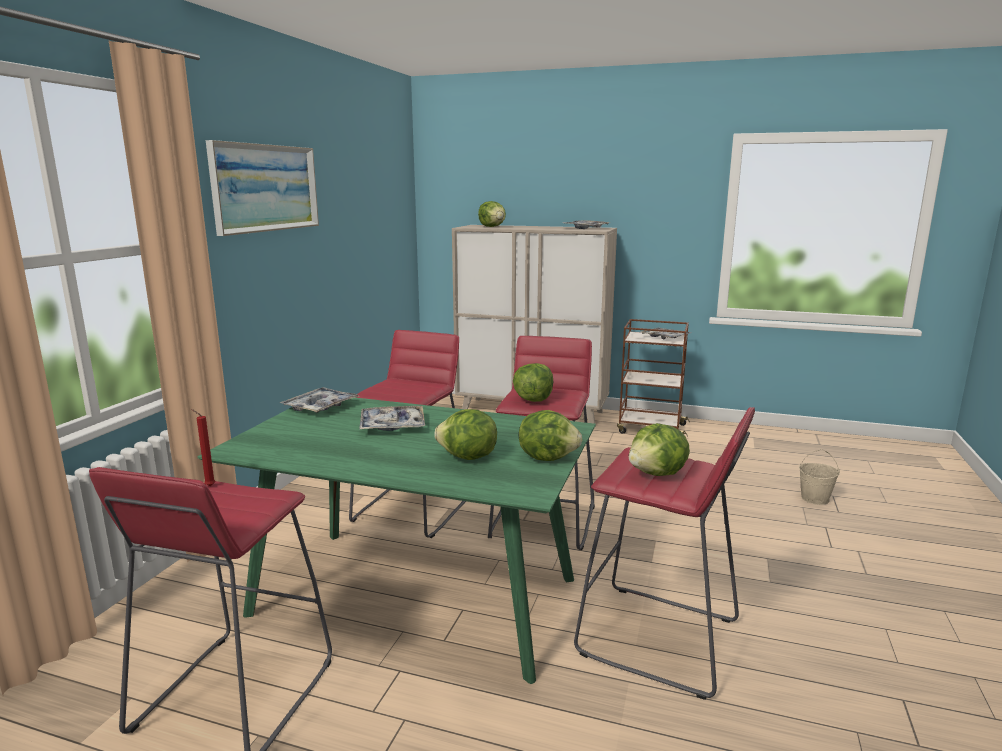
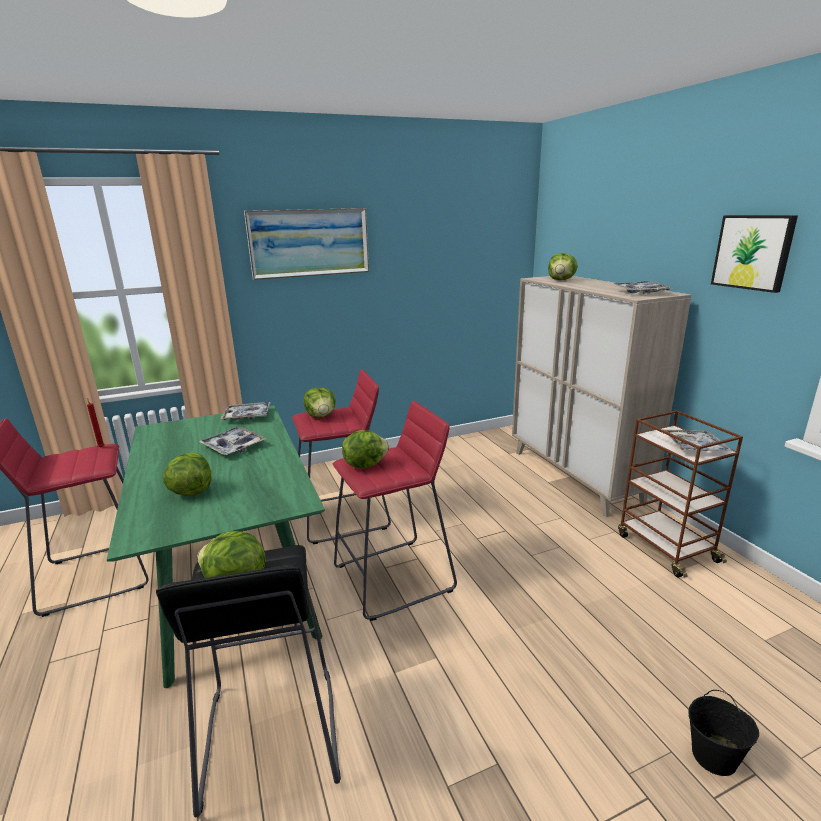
camera: 50 degrees right, 5 degrees up
(548, 457) = (217, 519): lettuce -> lettuce (321, 416)
(659, 192) = (753, 252): none -> picture
(659, 639) = (270, 736): red stool -> black stool
(815, 499) = (714, 756): beige bucket -> black bucket

